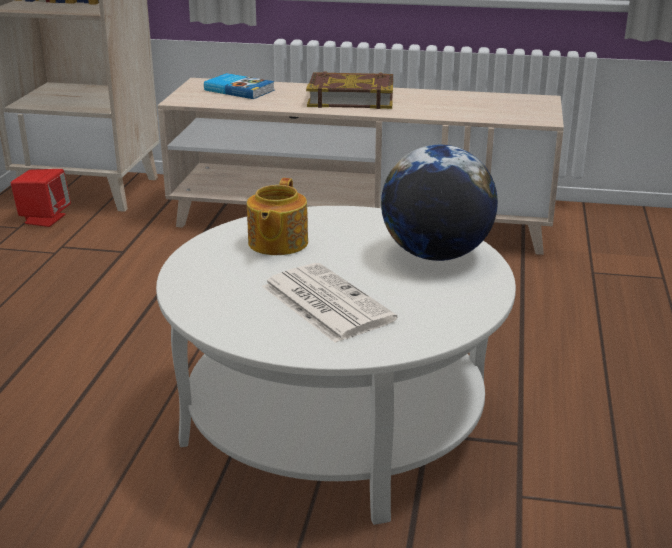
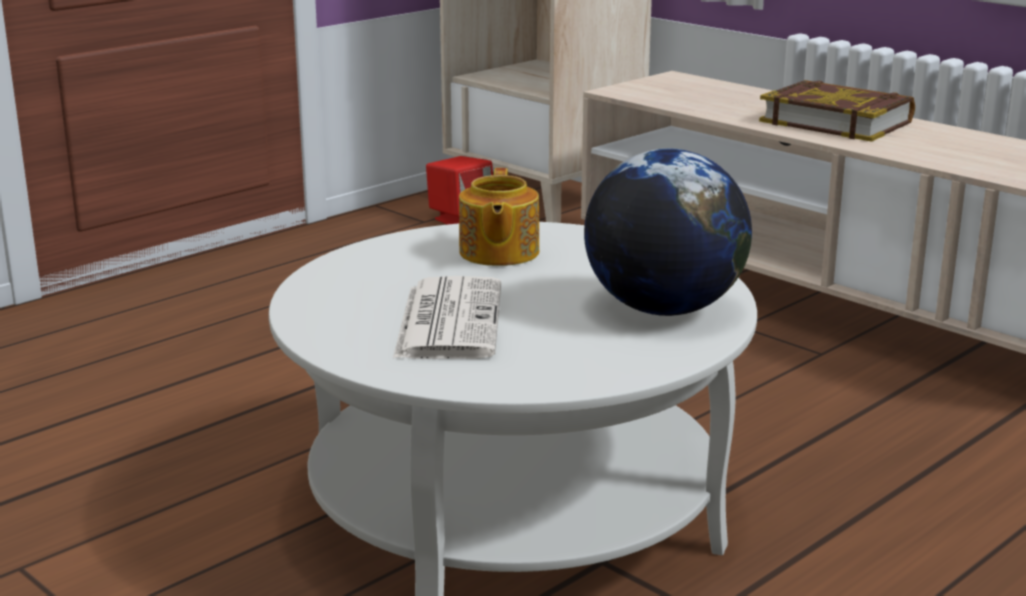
camera: 35 degrees right, 5 degrees down
(239, 90) = (707, 91): book -> none
(276, 243) = (498, 253): teapot -> teapot turned 45 degrees counterclockwise

